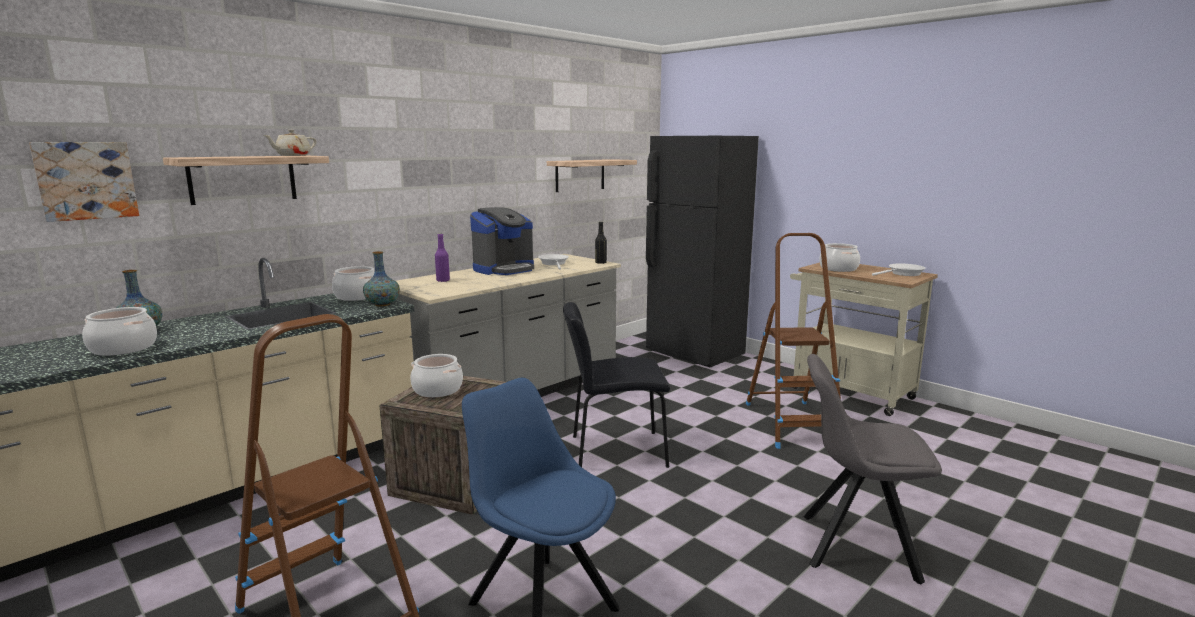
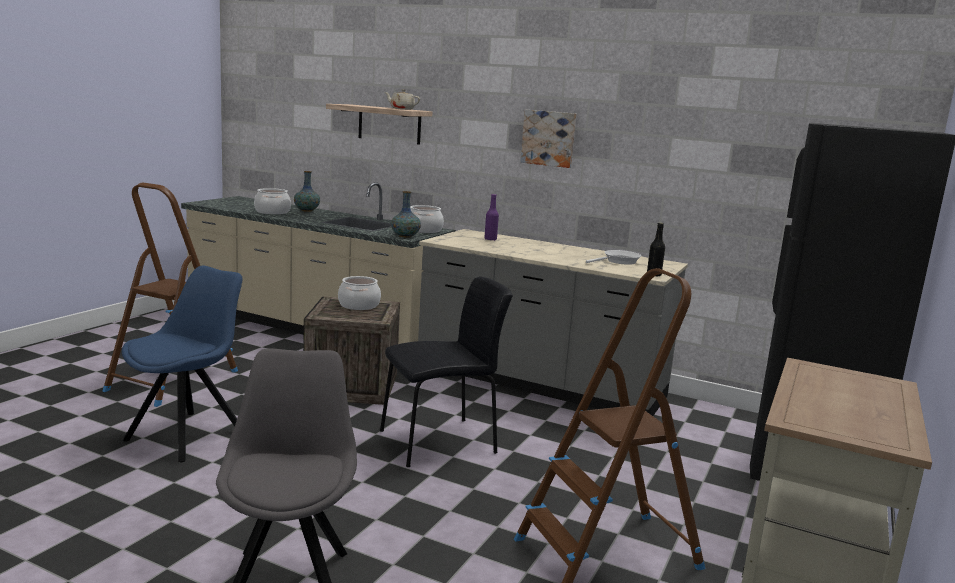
camera: 70 degrees right, 0 degrees up
(86, 180) = (315, 114): picture -> picture (549, 138)
(504, 269) = (563, 250): coffee machine -> none
(580, 175) = (741, 170): shelf -> none
(614, 451) = (442, 441): black chair -> black chair turned 90 degrees clockwise
(838, 269) = (825, 381): cooking pot -> none
(903, 274) = (868, 428): white frying pan -> none

